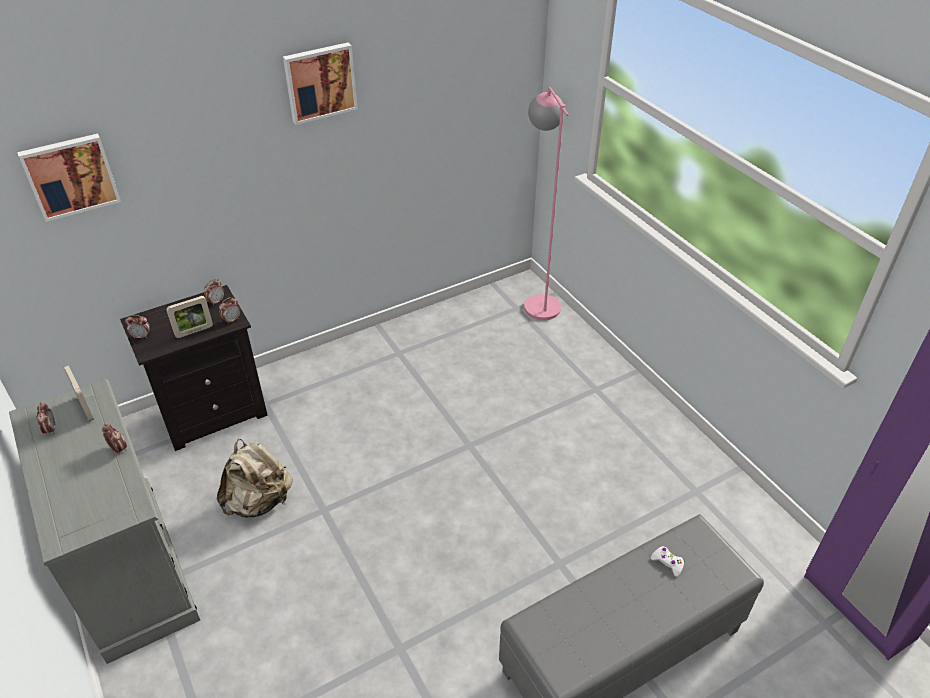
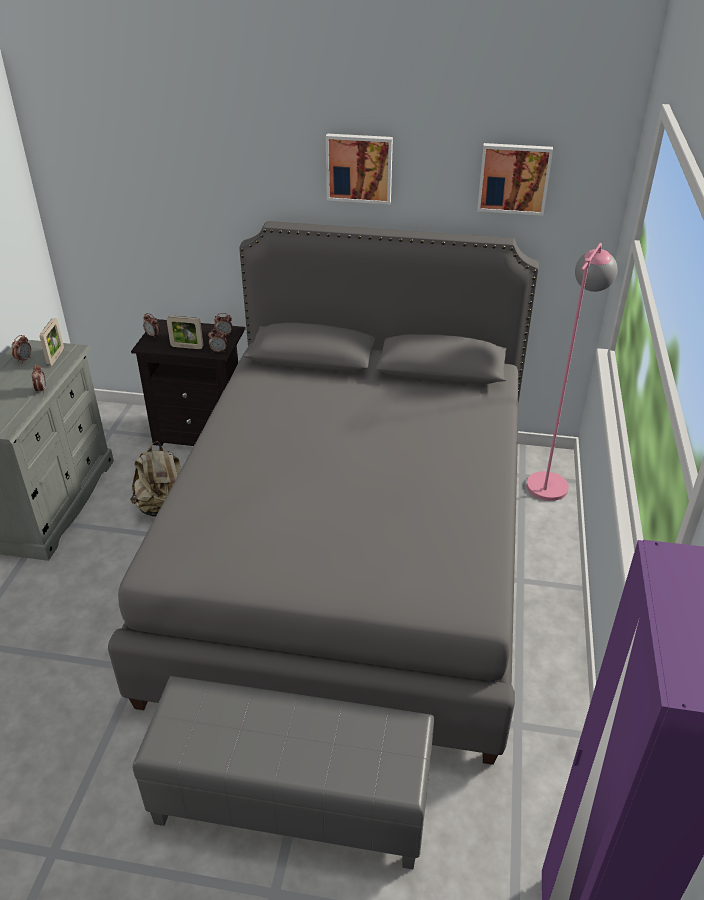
camera: 40 degrees right, 5 degrees down
(70, 176) = (138, 184): picture -> picture (514, 178)
(464, 444) = (351, 556): none -> grey bed
(667, 562) = (349, 730): white game controller -> none

